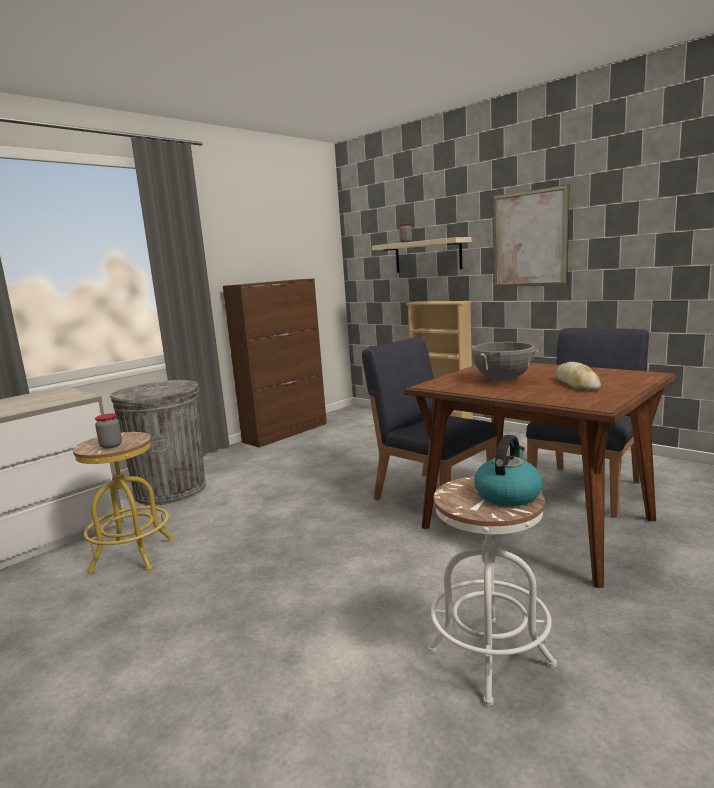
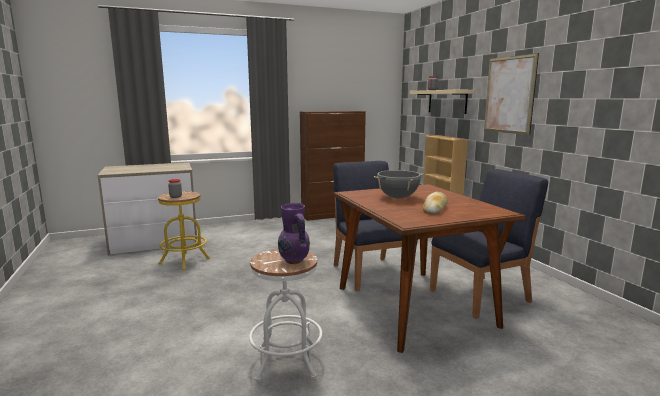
camera: 25 degrees right, 0 degrees up
(171, 490) = (236, 233): grey trash can -> none
(507, 494) = (294, 261): kettle -> purple vase

